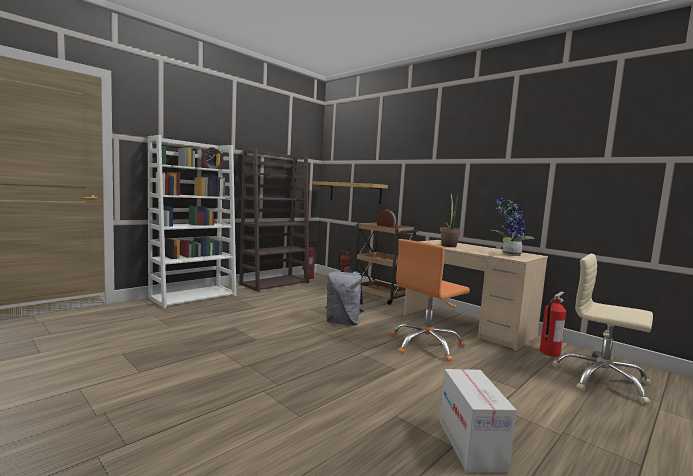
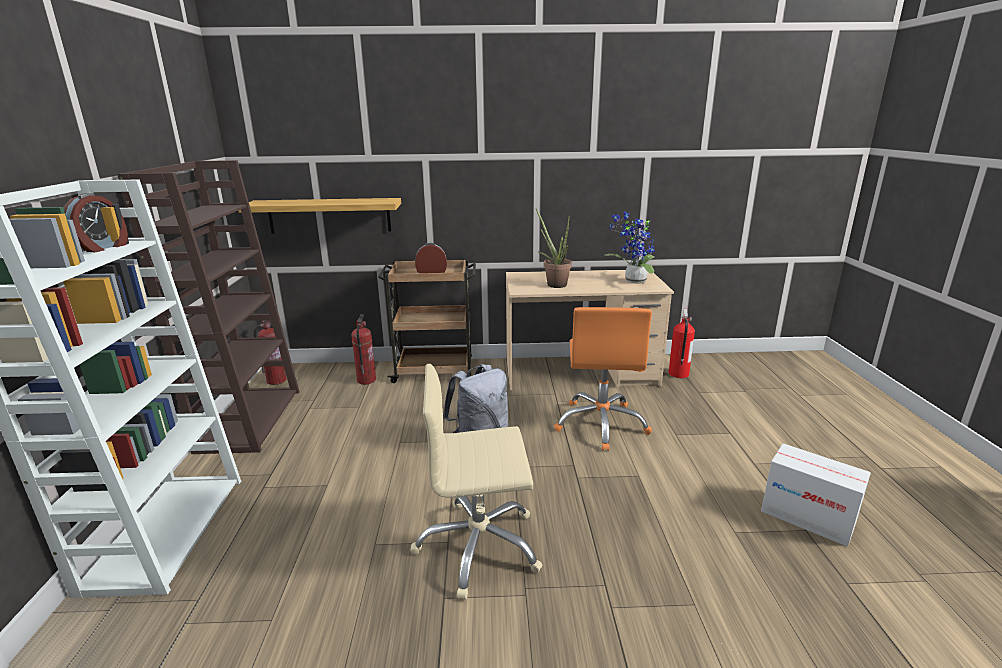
camera: 45 degrees left, 15 degrees up
(601, 380) = (743, 386): beige office chair -> beige office chair (478, 546)

